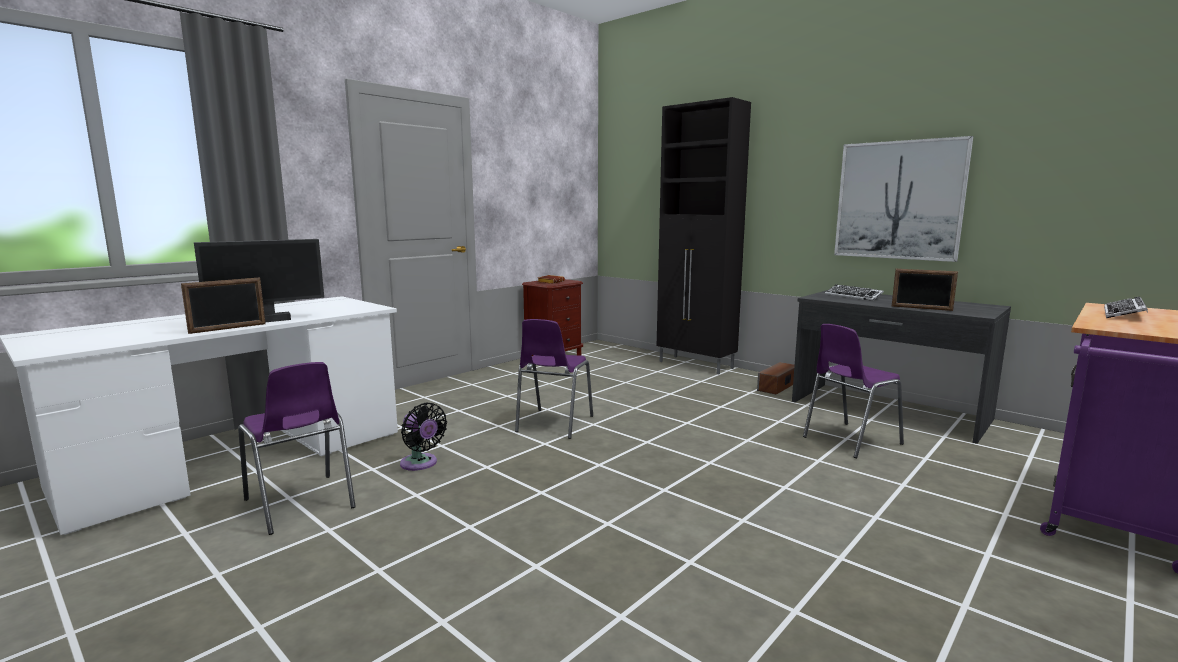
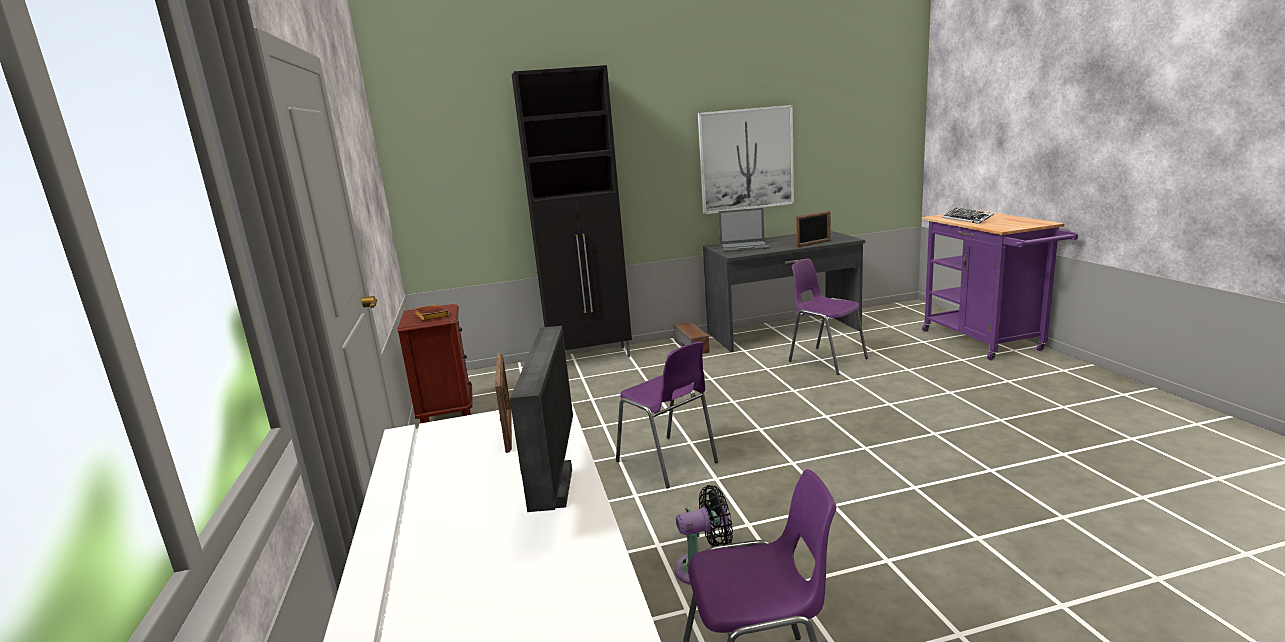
camera: 55 degrees left, 5 degrees up
(228, 328) = (592, 522): picture frame -> picture frame (508, 430)
(849, 440) = (826, 360): purple chair -> purple chair turned 135 degrees clockwise
(853, 296) = (745, 247): keyboard -> laptop

